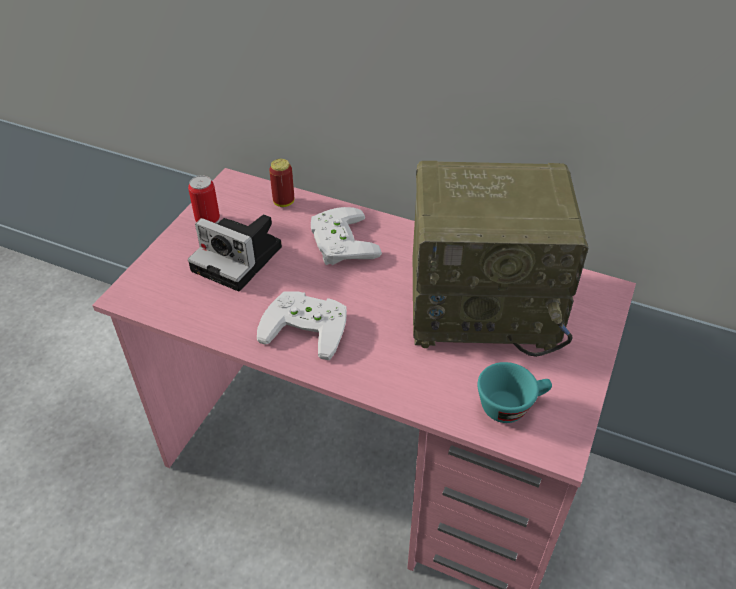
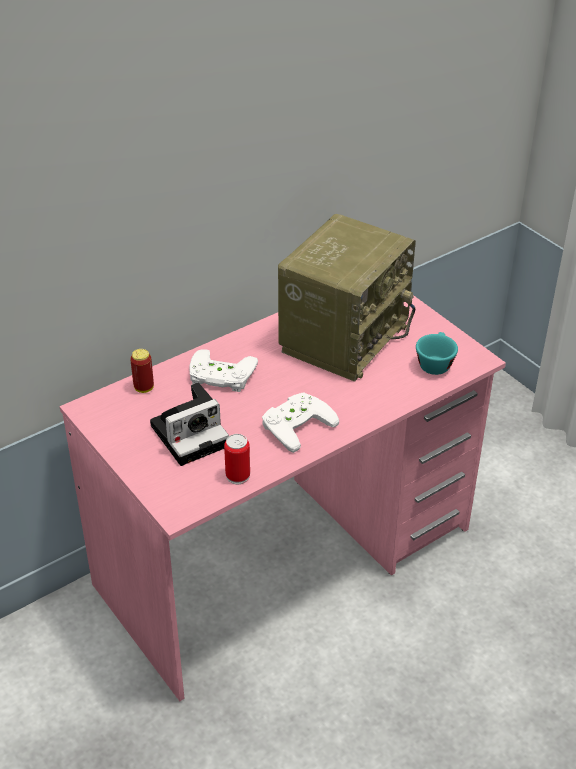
camera: 60 degrees left, 5 degrees down
(208, 220) = (124, 437): can -> can (238, 476)

